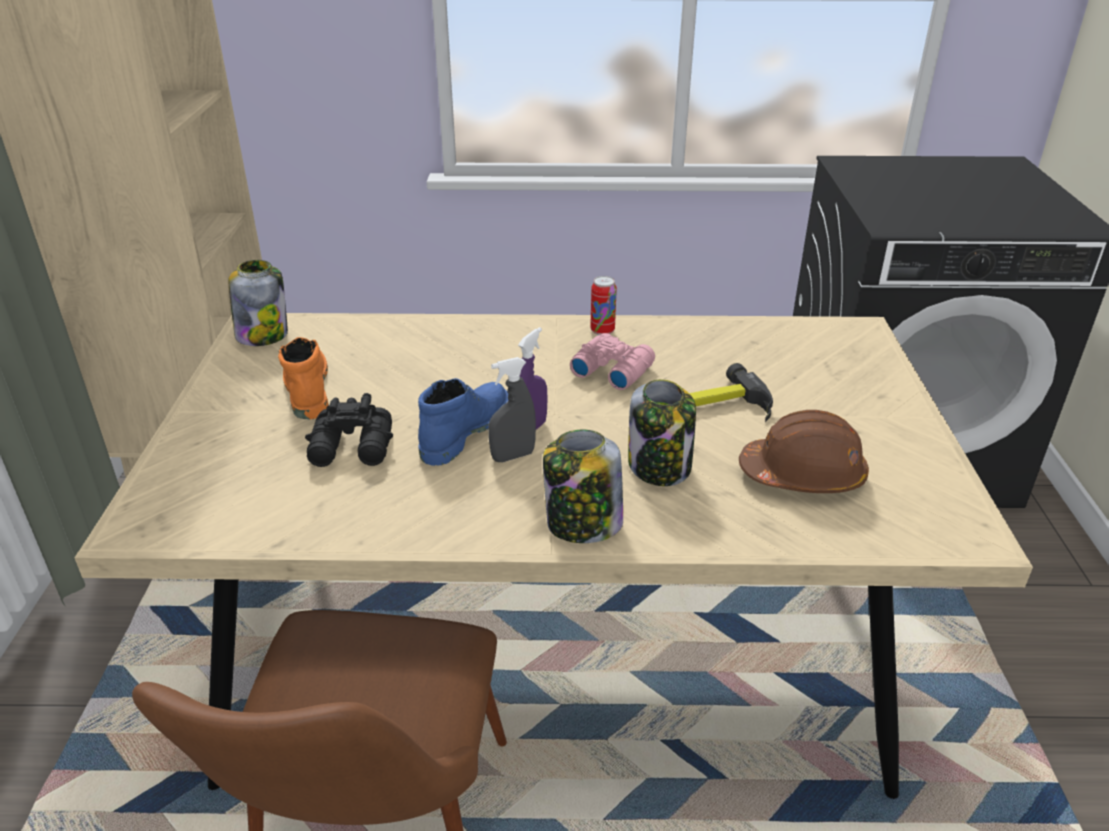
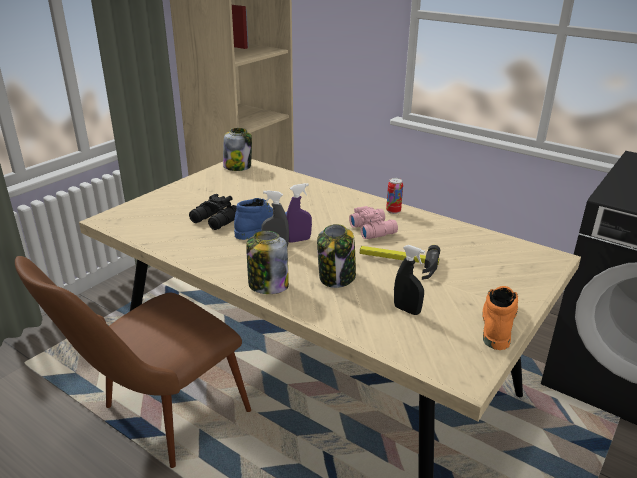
camera: 35 degrees right, 5 degrees down
(306, 388) = (227, 192): orange boot -> orange boot (497, 322)
(803, 475) = (407, 310): brown hard hat -> black spray bottle

